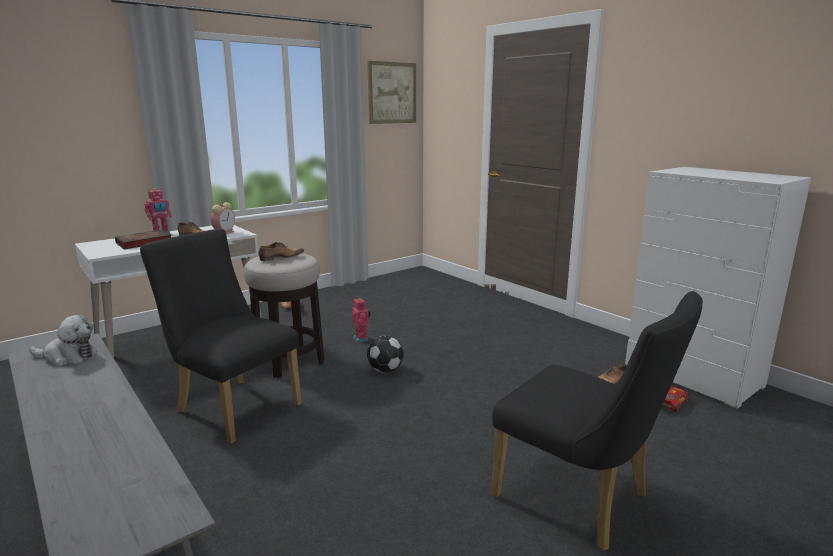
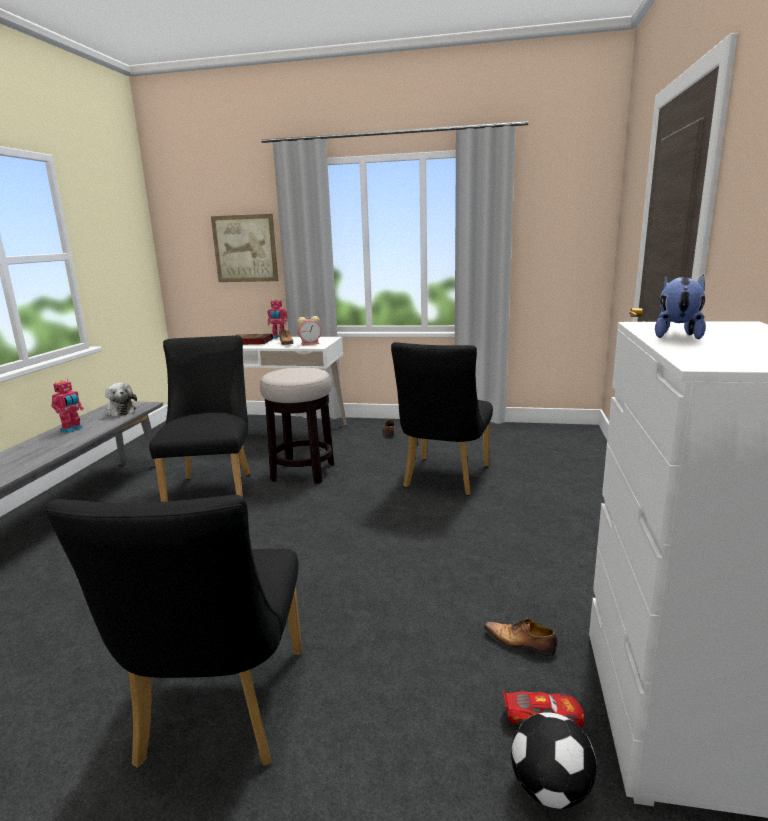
camera: 50 degrees right, 0 degrees up
(280, 258) = (294, 371): shoe -> none
(361, 338) = (385, 476): toy robot -> toy robot (72, 429)
(385, 370) = (343, 510): football -> football (550, 790)
(392, 93) = (565, 202): picture -> picture (245, 248)
(405, 326) = (443, 479): none -> black chair
(705, 174) = (676, 336): none -> plush toy

